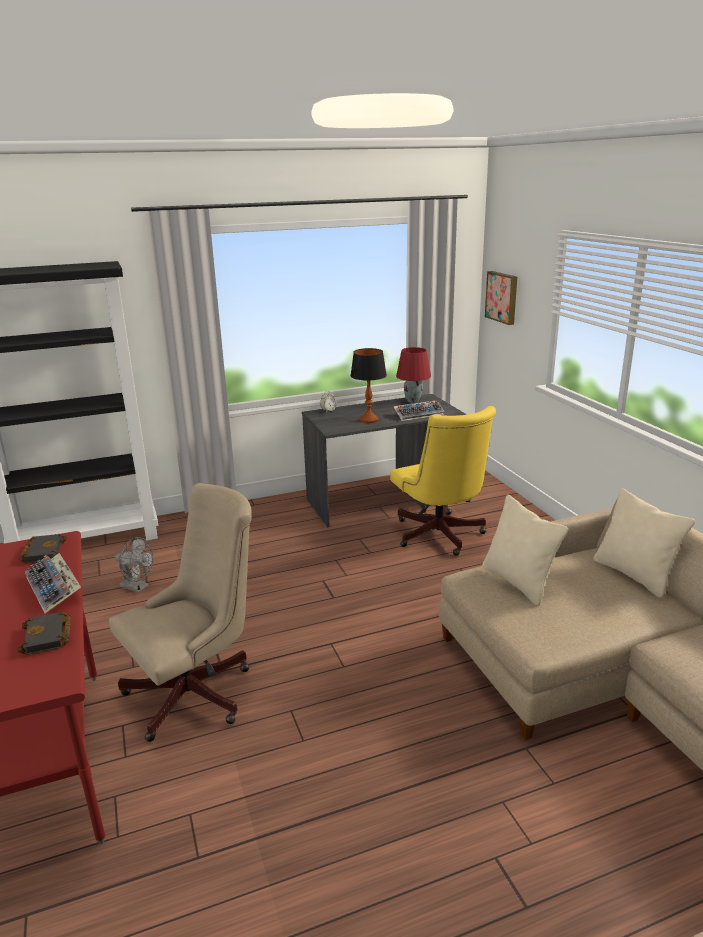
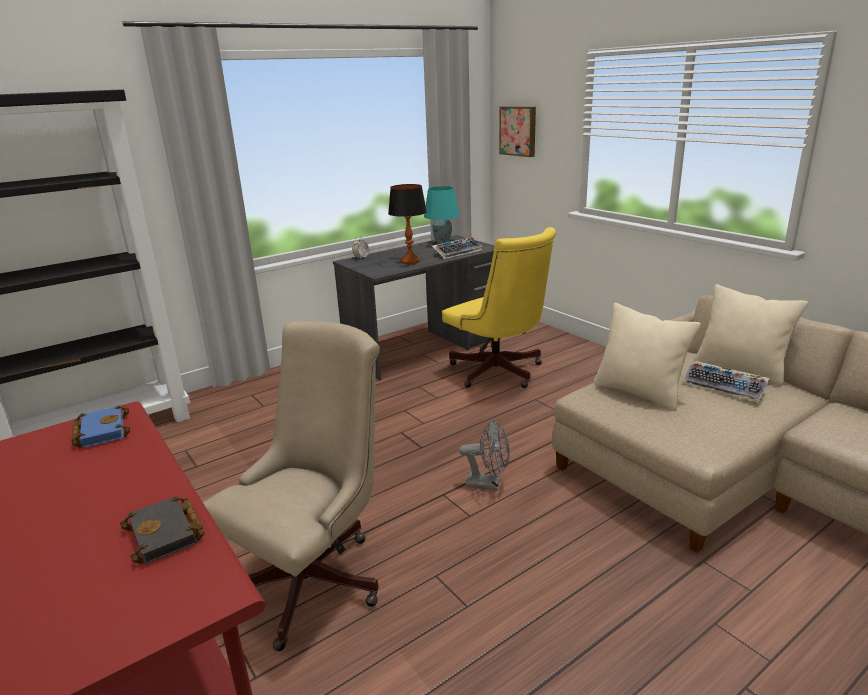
camera: 15 degrees left, 0 degrees up
(43, 551) = (100, 431): black book -> blue book
(54, 588) = (142, 472): keyboard -> keyboard (725, 387)
(138, 587) = (187, 474): grey fan -> grey fan (488, 484)
(413, 401) = (443, 242): red table lamp -> turquoise table lamp

